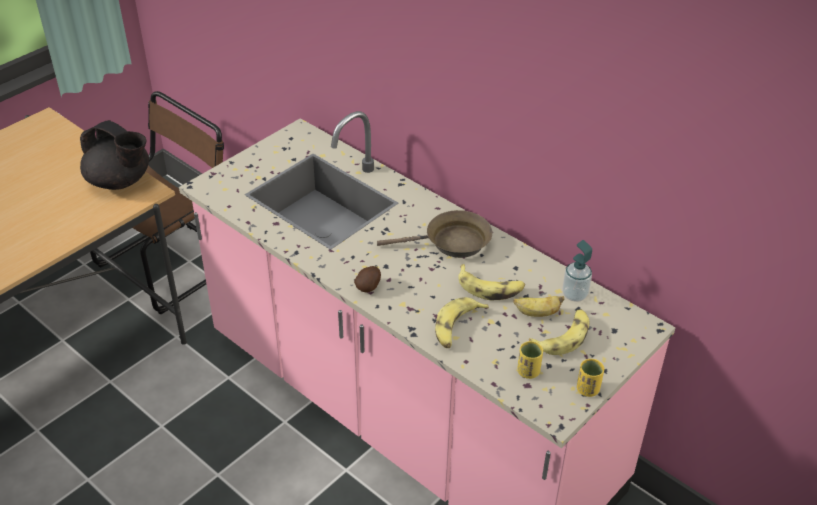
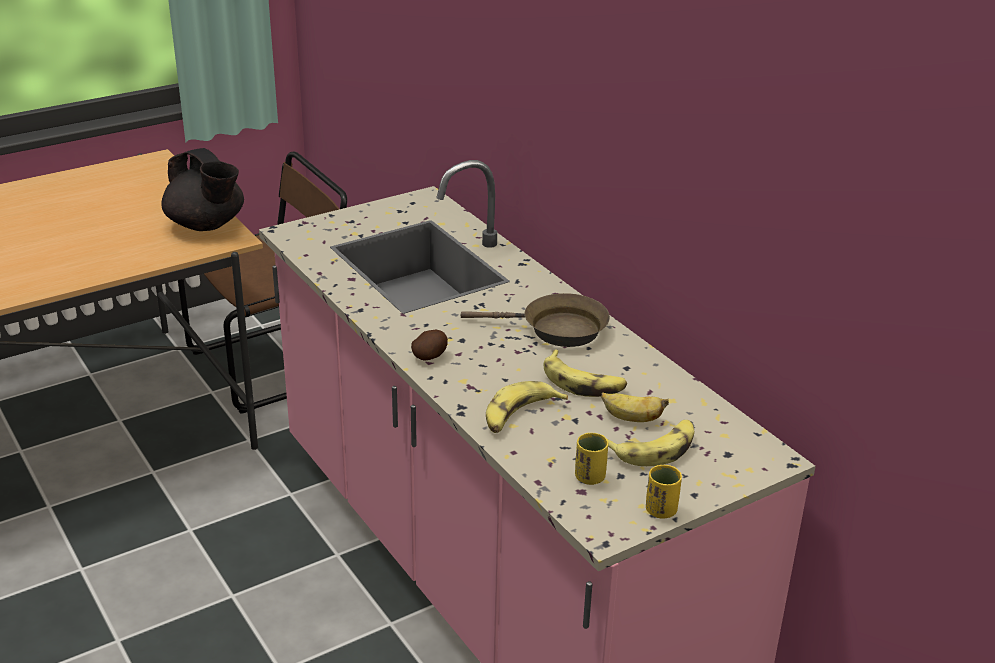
camera: 15 degrees right, 10 degrees down
(574, 295) = (691, 408): soap dispenser -> none

